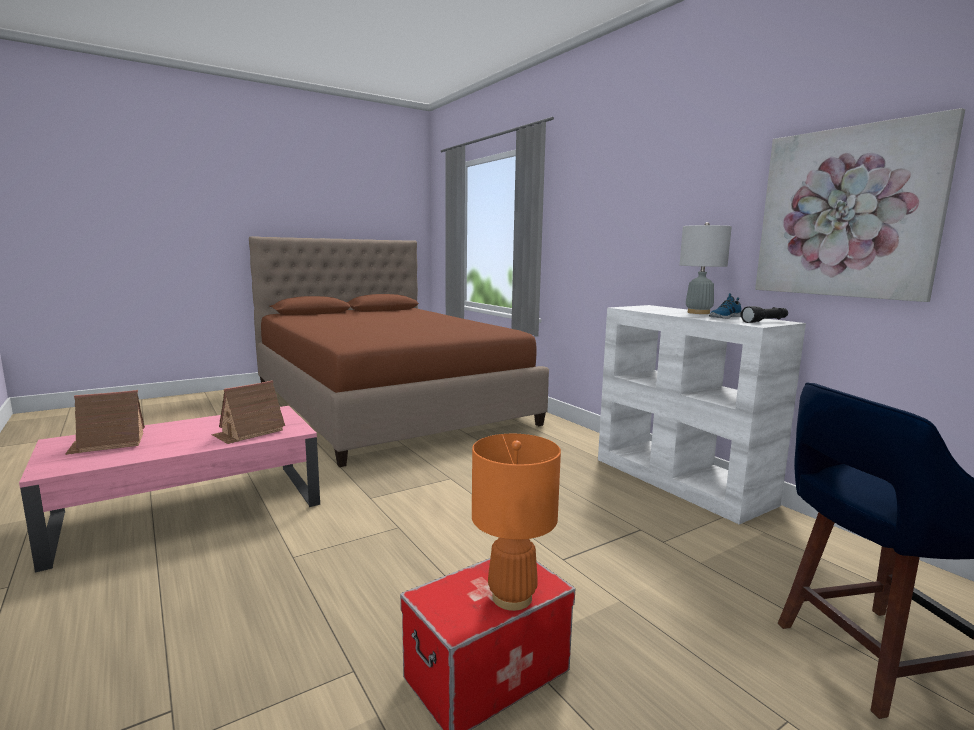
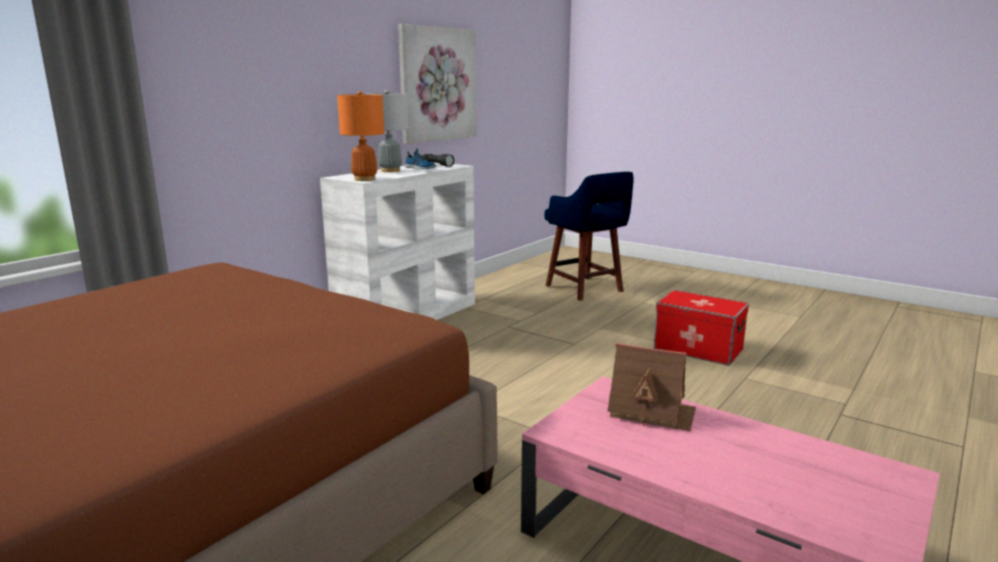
camera: 110 degrees left, 5 degrees up
(108, 443) = (815, 491): toy house -> none
(511, 597) = (700, 298): orange table lamp -> orange table lamp (365, 179)

